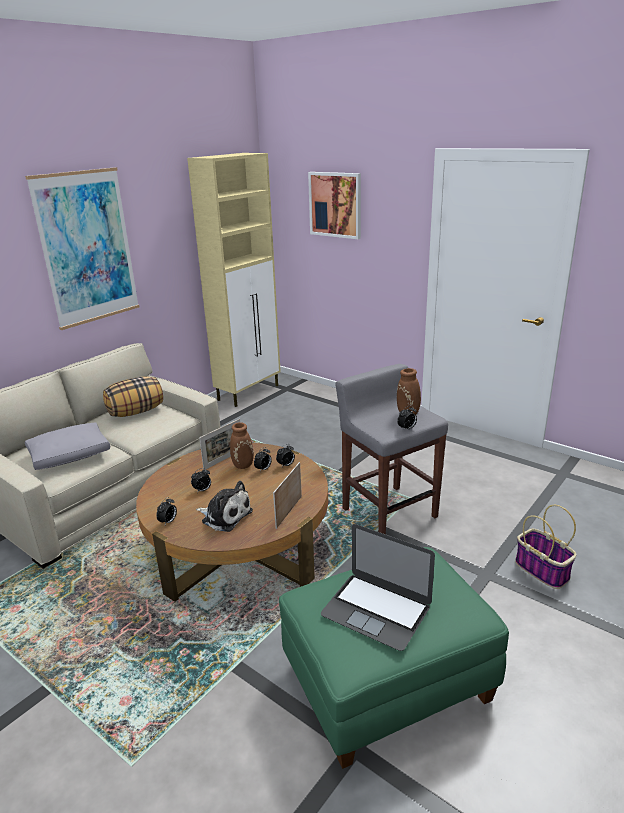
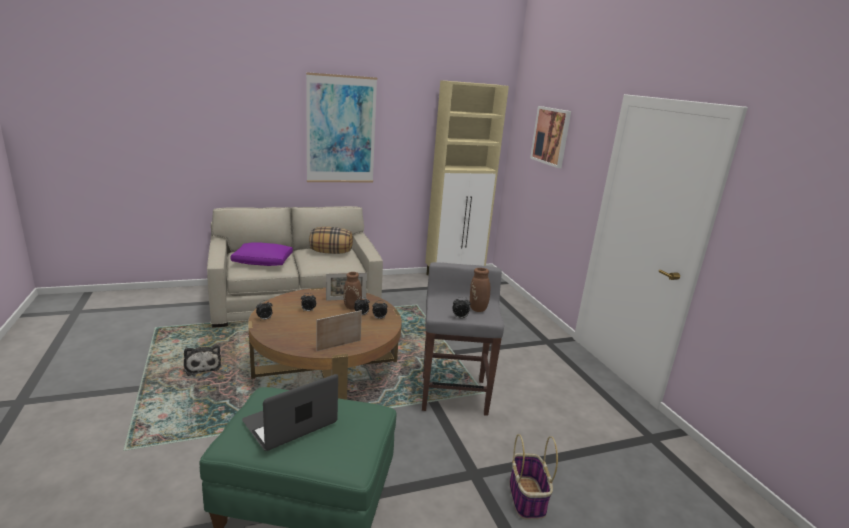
camera: 30 degrees right, 5 degrees down
(70, 455) = (263, 262): grey pillow -> purple pillow
(225, 516) = (299, 330): plush toy -> plush toy (202, 366)
(376, 610) = (290, 422): laptop -> laptop turned 75 degrees clockwise

